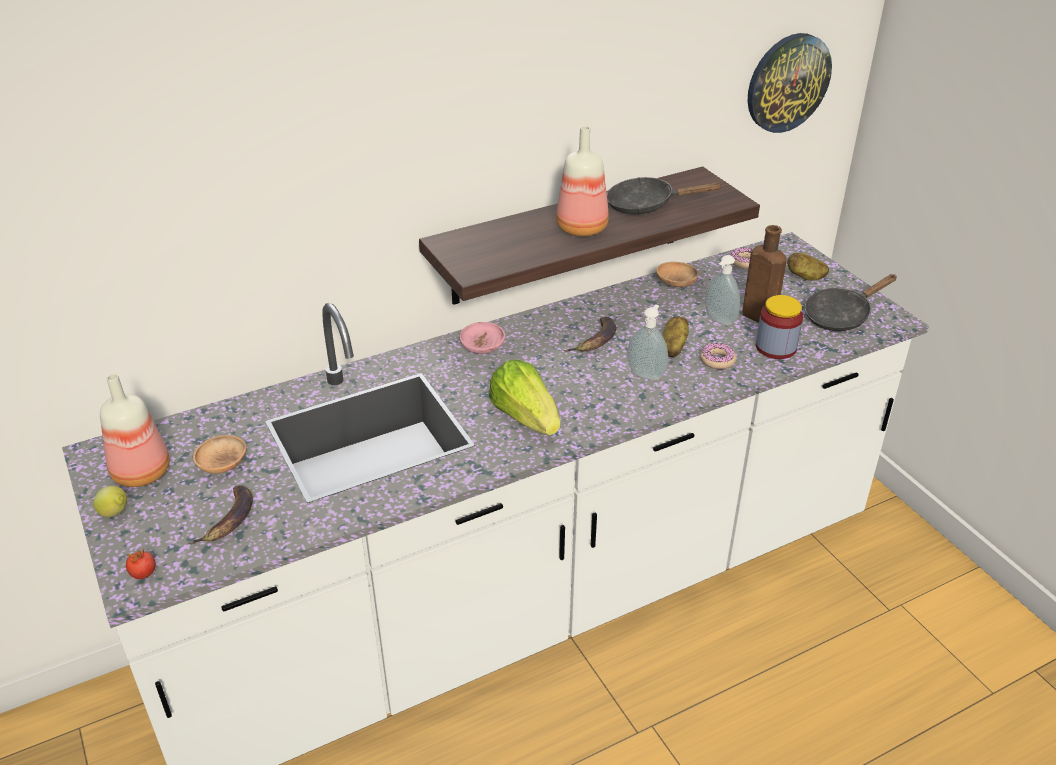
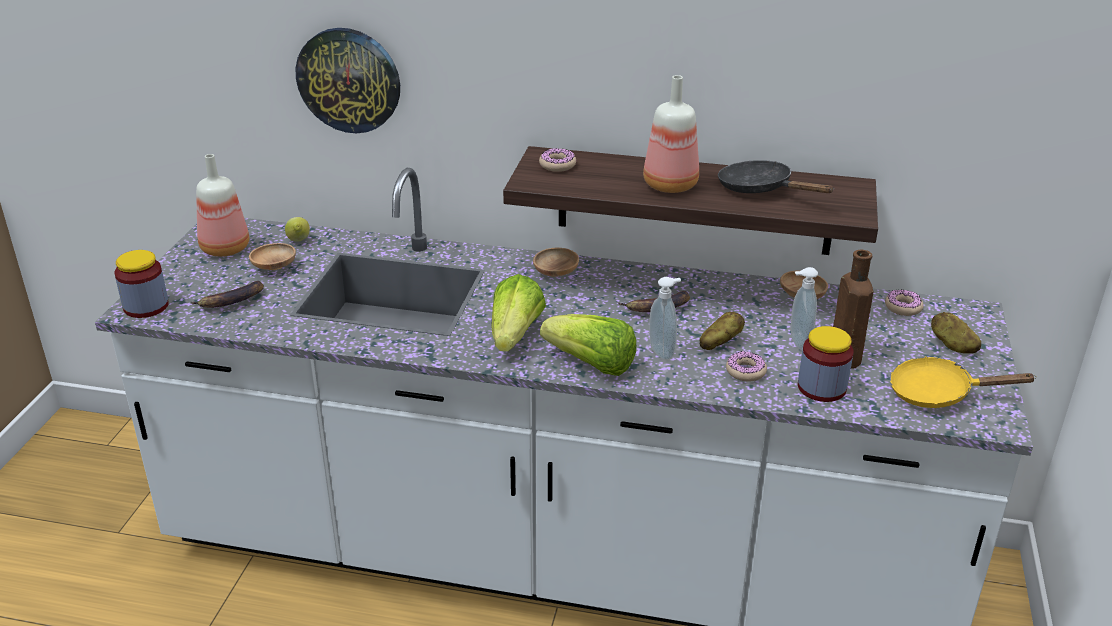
camera: 40 degrees right, 5 degrees down
(116, 514) = (179, 265): lemon -> lemon (299, 241)
(143, 573) = (146, 306): tomato -> jar
(471, 246) = (557, 165): none -> donut
(482, 348) = (556, 273): pink bowl -> brown bowl
(613, 411) = (591, 364): none -> lettuce
(787, 82) = (1007, 114): wall clock -> wall clock (349, 80)
(841, 315) = (938, 393): black frying pan -> yellow frying pan

